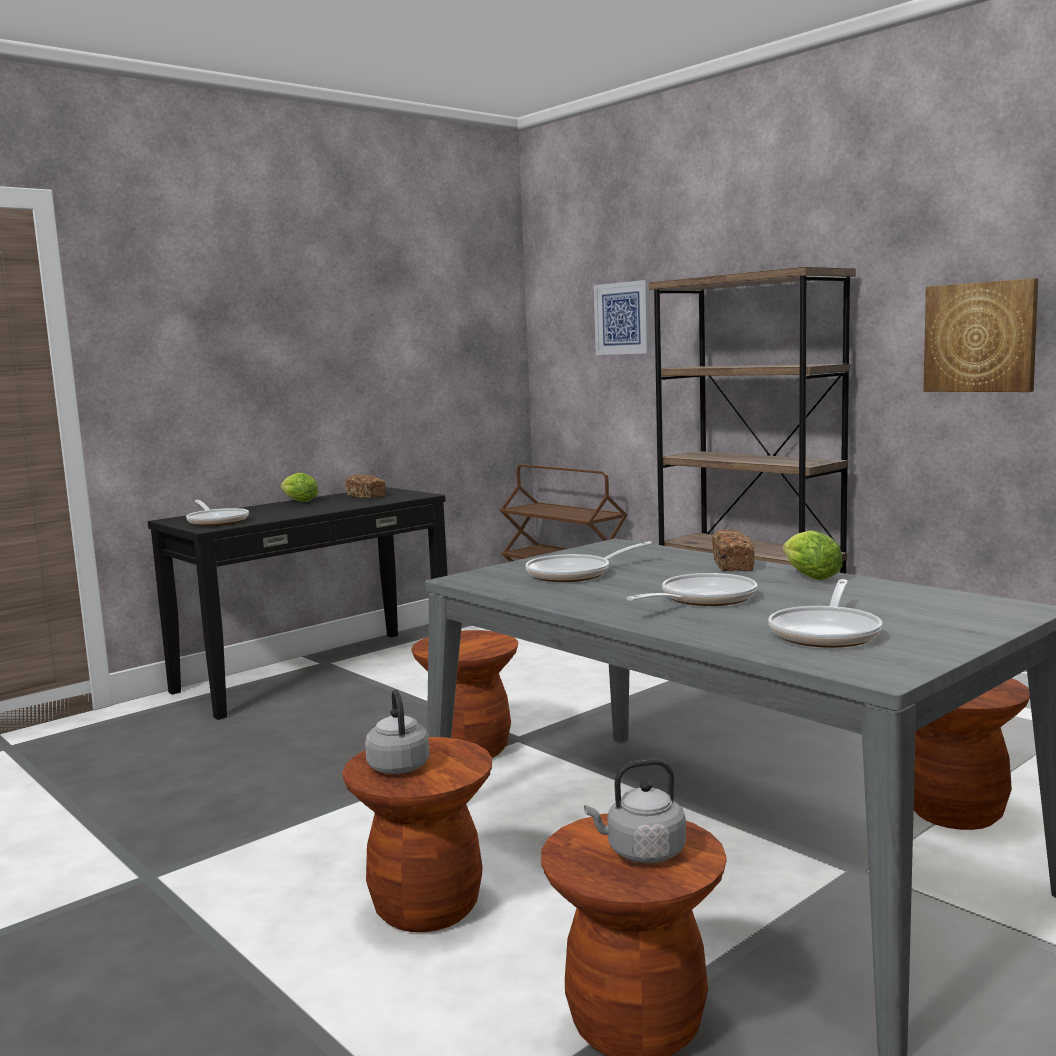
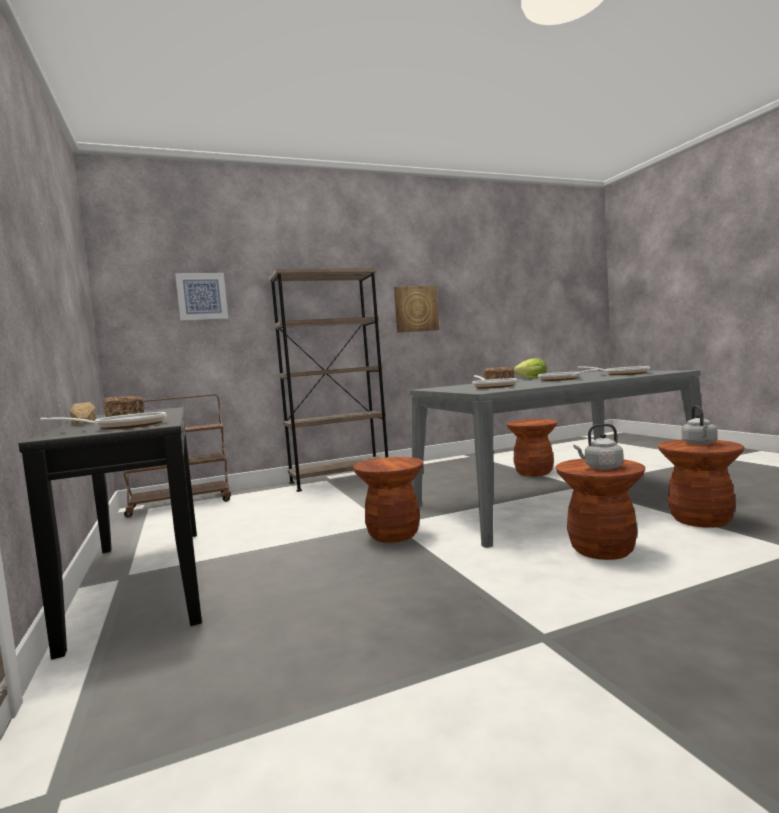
camera: 70 degrees left, 5 degrees down
(298, 501) = (84, 422): lettuce -> bread

